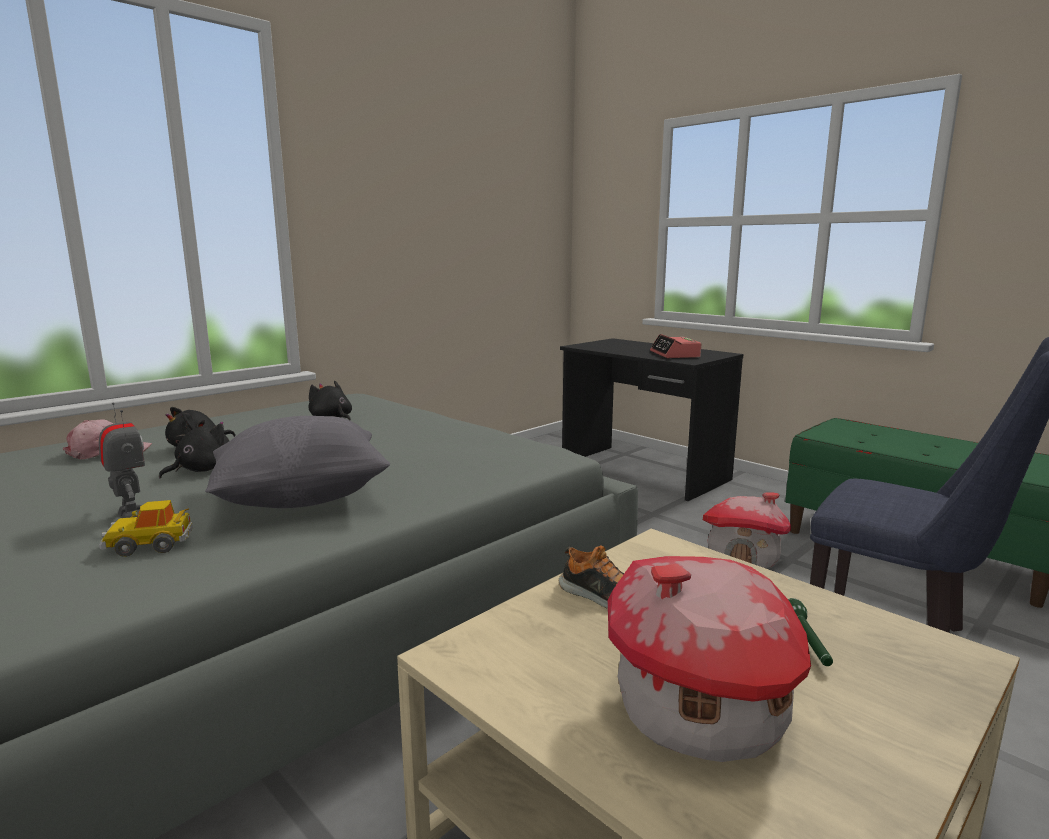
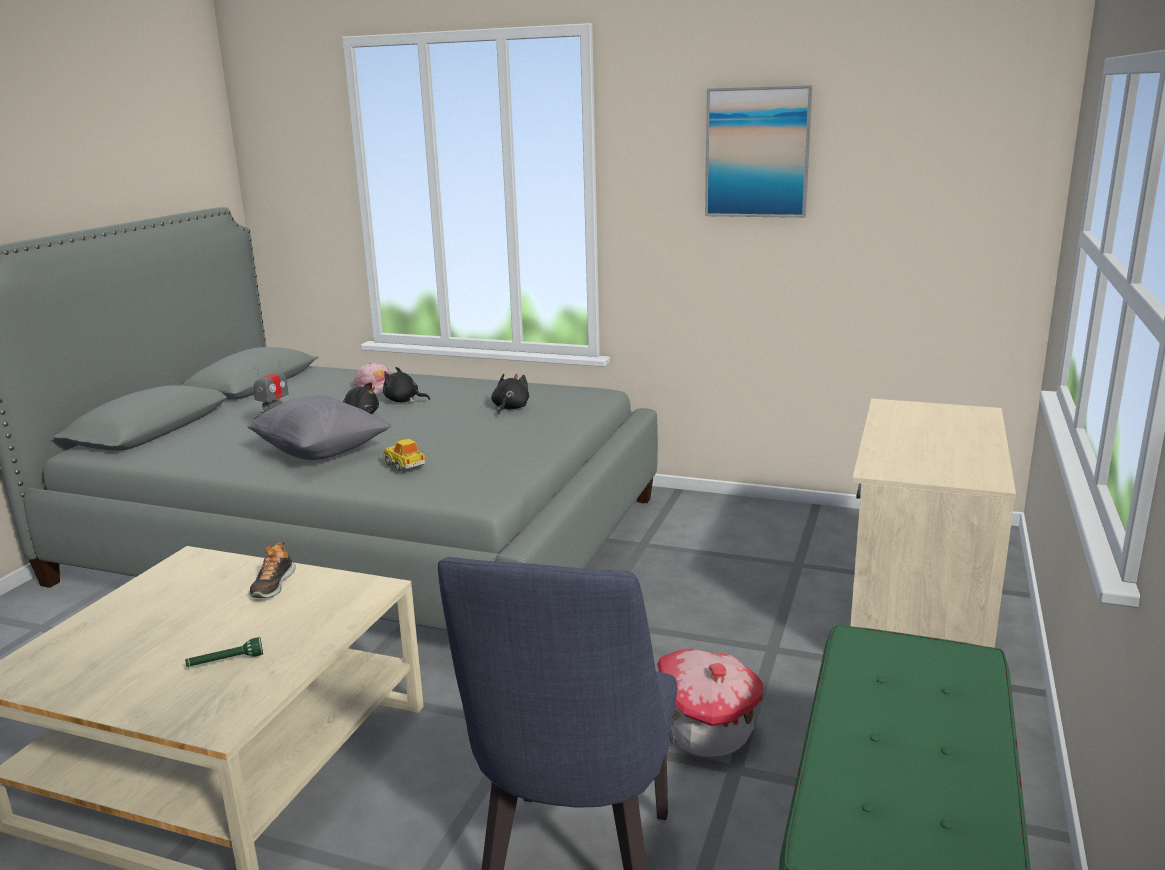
camera: 65 degrees right, 5 degrees up
(150, 545) = (237, 446): toy car -> toy car (405, 464)
(419, 173) = (757, 152): none -> picture
(643, 471) = (916, 614): black desk -> beige desk
(675, 355) = (916, 457): alarm clock -> none
(701, 713) = (138, 634): toy house -> none

